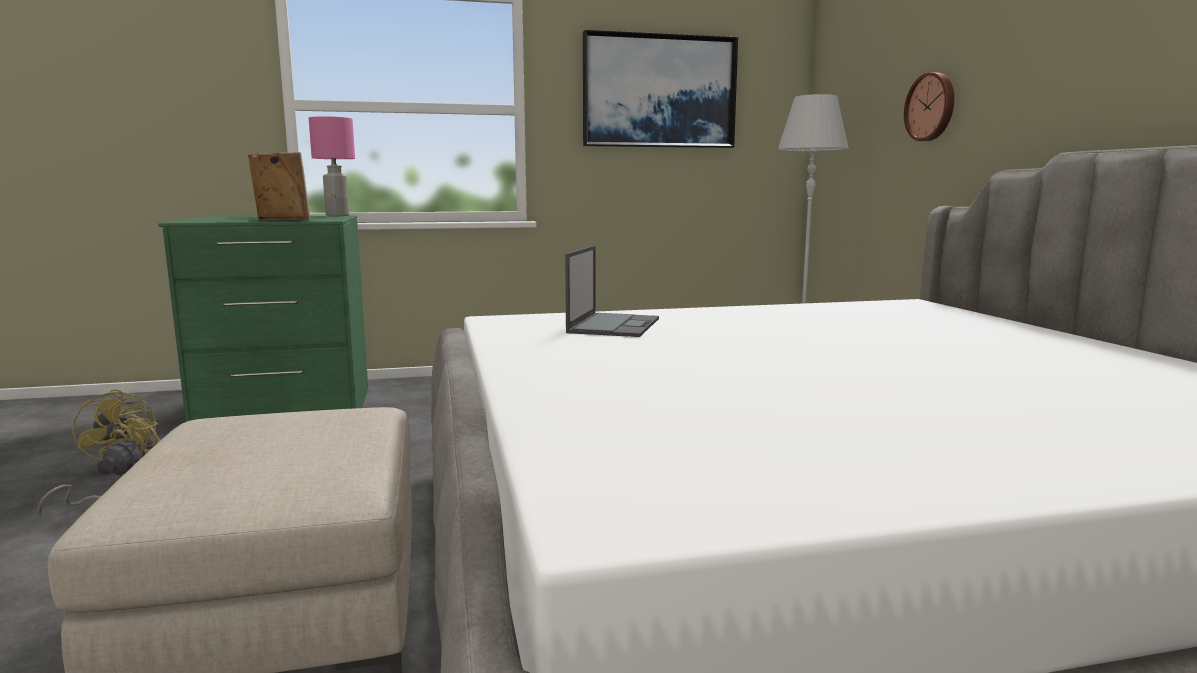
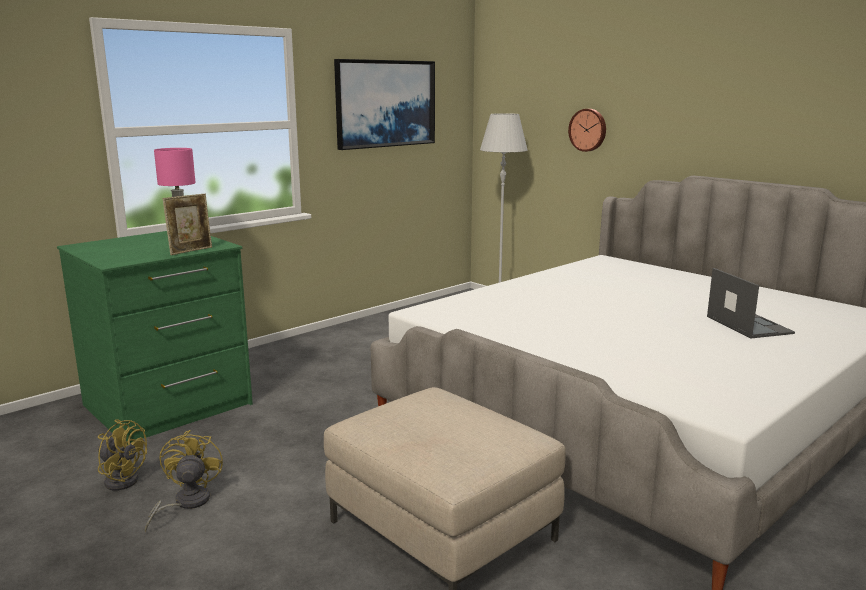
camera: 30 degrees left, 5 degrees up
(282, 220) = (191, 251): picture frame -> picture frame turned 150 degrees clockwise
(614, 325) = (497, 306): laptop -> laptop (748, 325)

